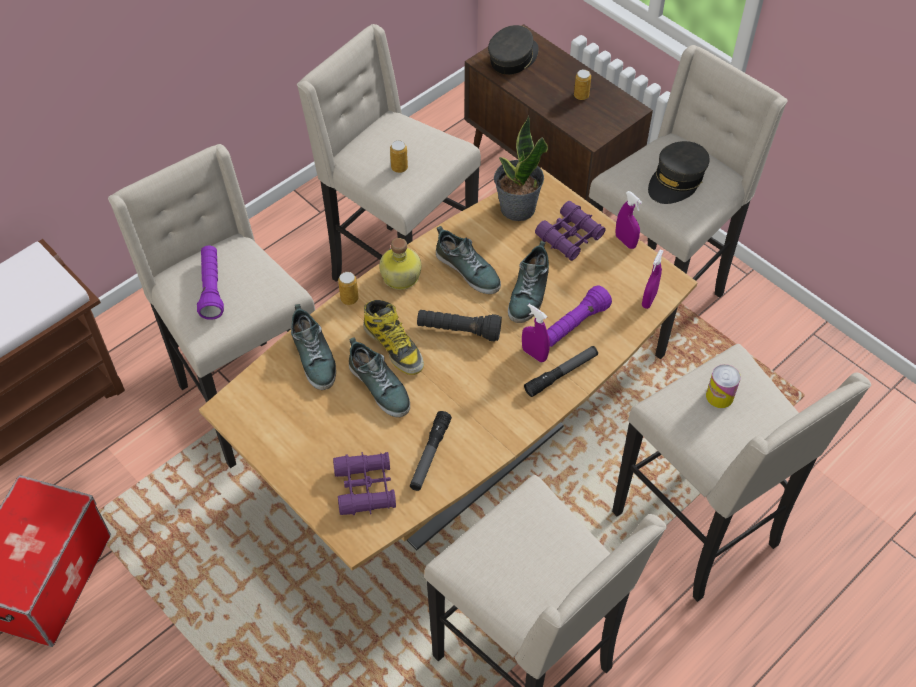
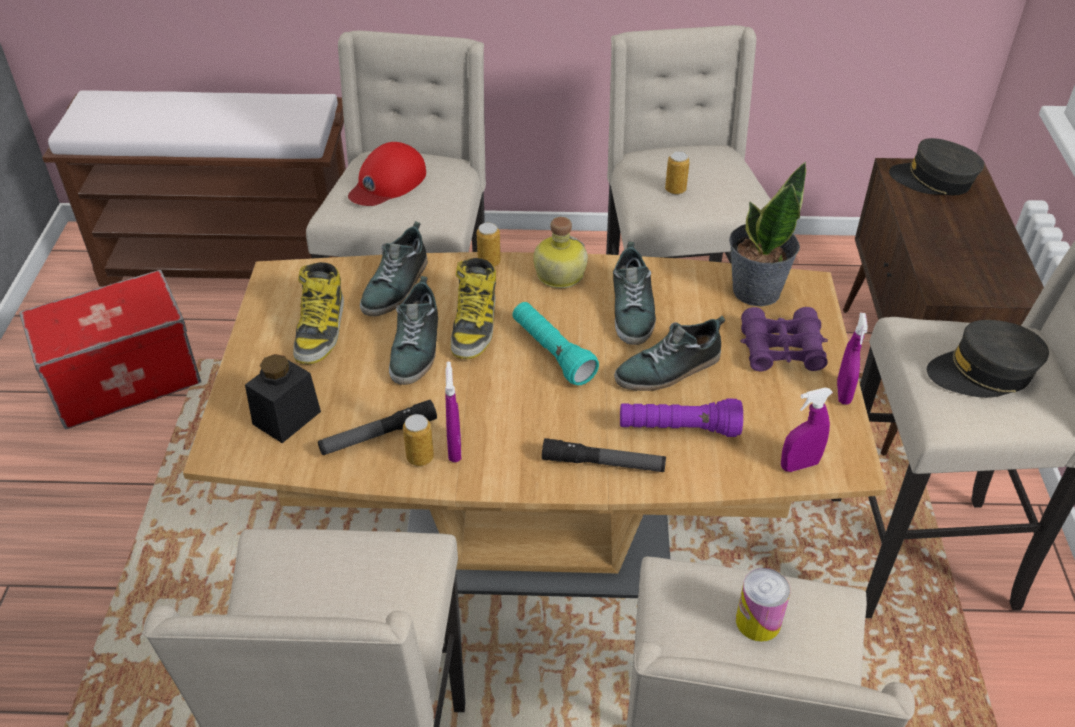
camera: 45 degrees right, 10 degrees down
(211, 288) = (387, 182): purple flashlight -> red cap
(308, 420) = (320, 329): none -> boot
(365, 488) = (286, 418): purple binoculars -> black jar
(458, 331) = (552, 353): black flashlight -> turquoise flashlight
(513, 58) = (933, 180): grey cap -> grey cap turned 150 degrees counterclockwise
(534, 354) = (599, 425): purple spray bottle -> purple spray bottle (454, 448)
(581, 96) = (974, 250): can -> can (420, 457)

